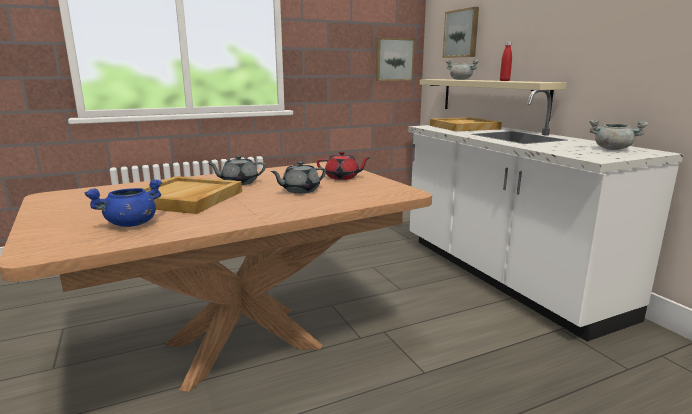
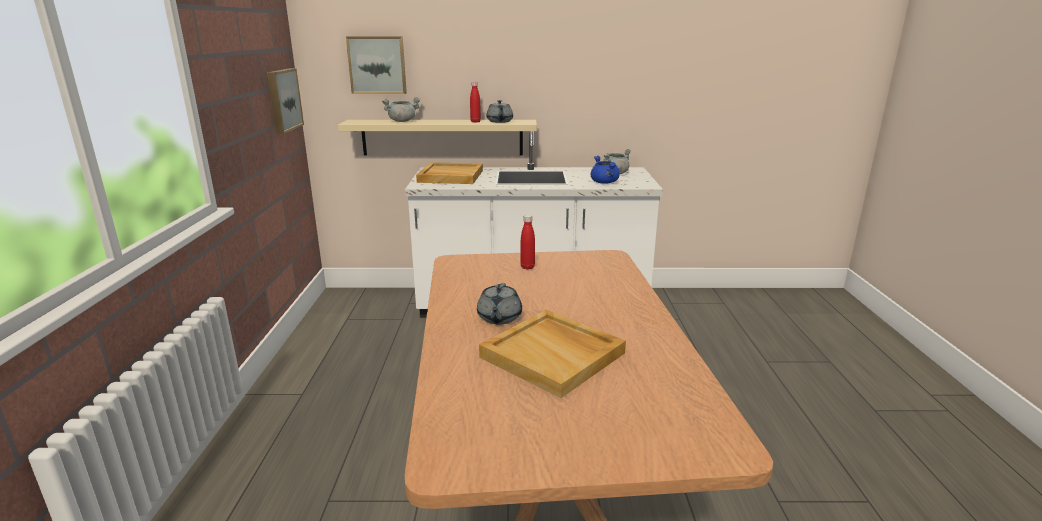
camera: 65 degrees left, 5 degrees up
(131, 224) = (646, 392): blue cooking pot -> blue cooking pot (604, 182)
(300, 190) = (565, 293): grey teapot -> grey teapot (499, 121)
(342, 177) = (527, 267): red teapot -> red bottle

